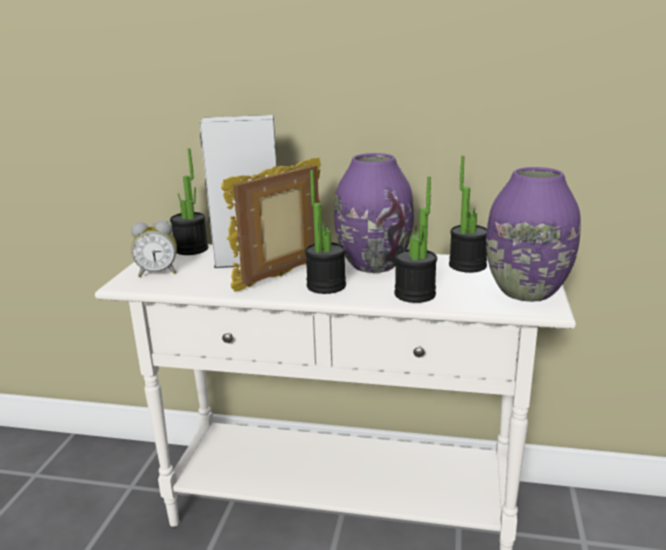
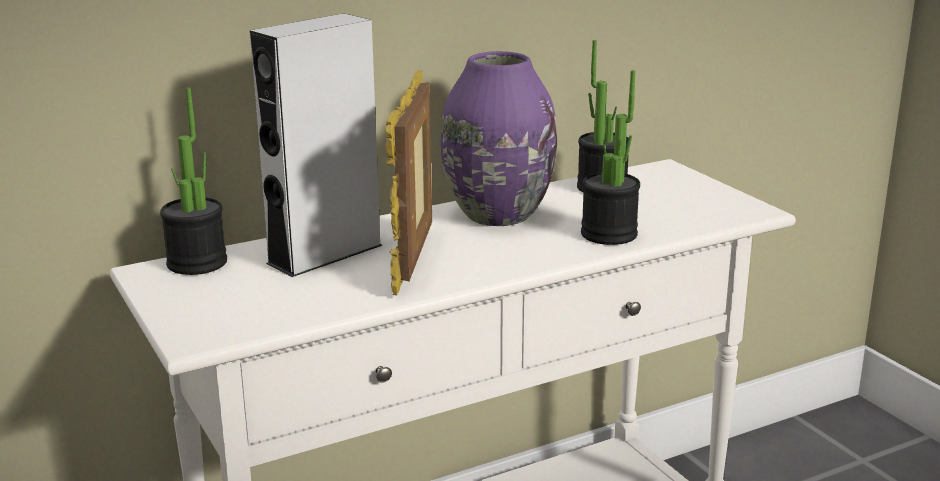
camera: 40 degrees left, 0 degrees up
(158, 273) = (218, 308): alarm clock -> none
(326, 286) = (492, 254): potted plant -> none
(525, 291) = (707, 199): purple vase -> none

